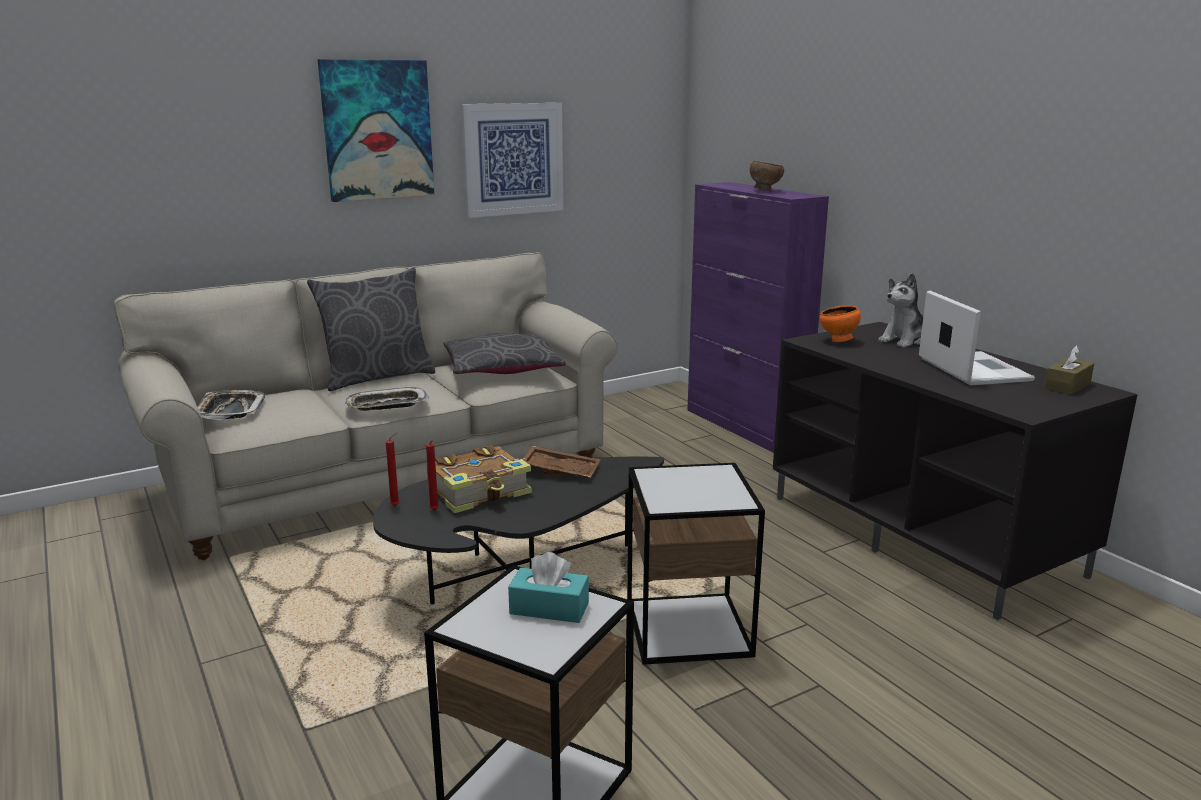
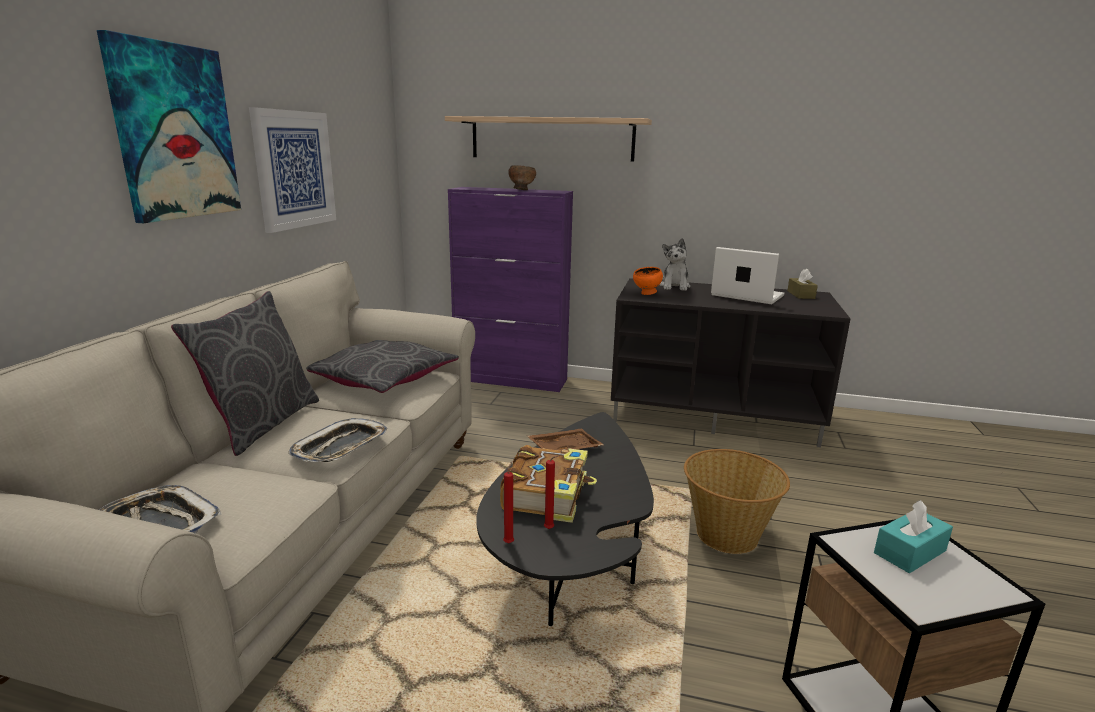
camera: 45 degrees left, 0 degrees up
(688, 628) = (727, 534): side table -> basket
(818, 127) = (551, 139): none -> shelf

